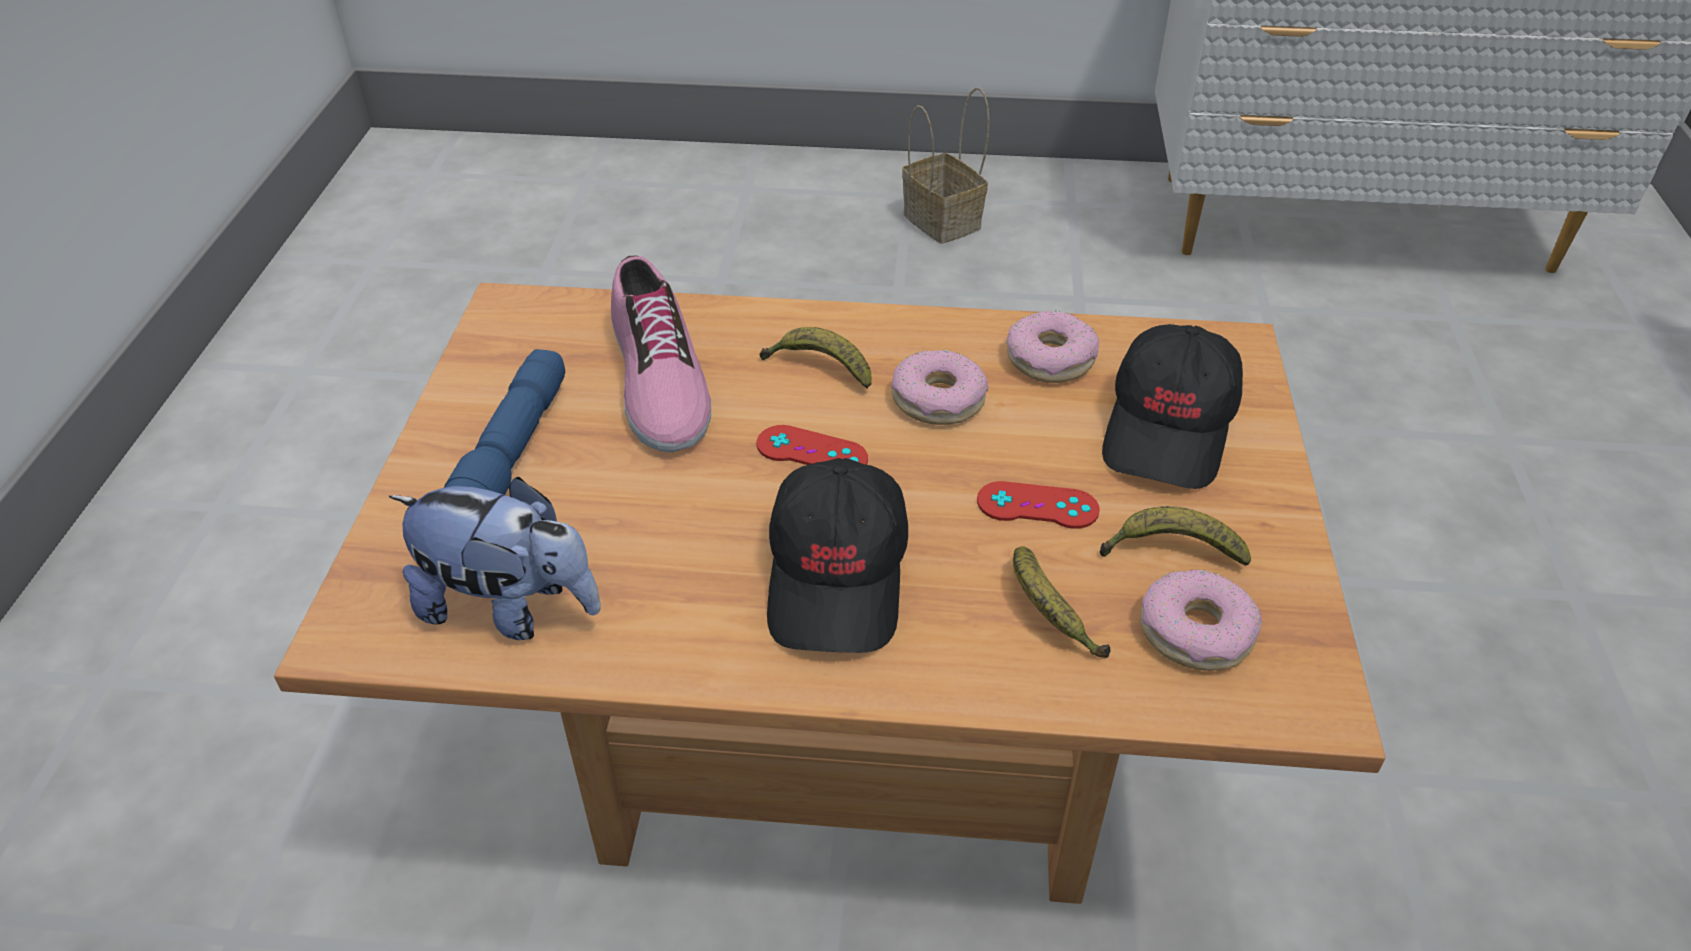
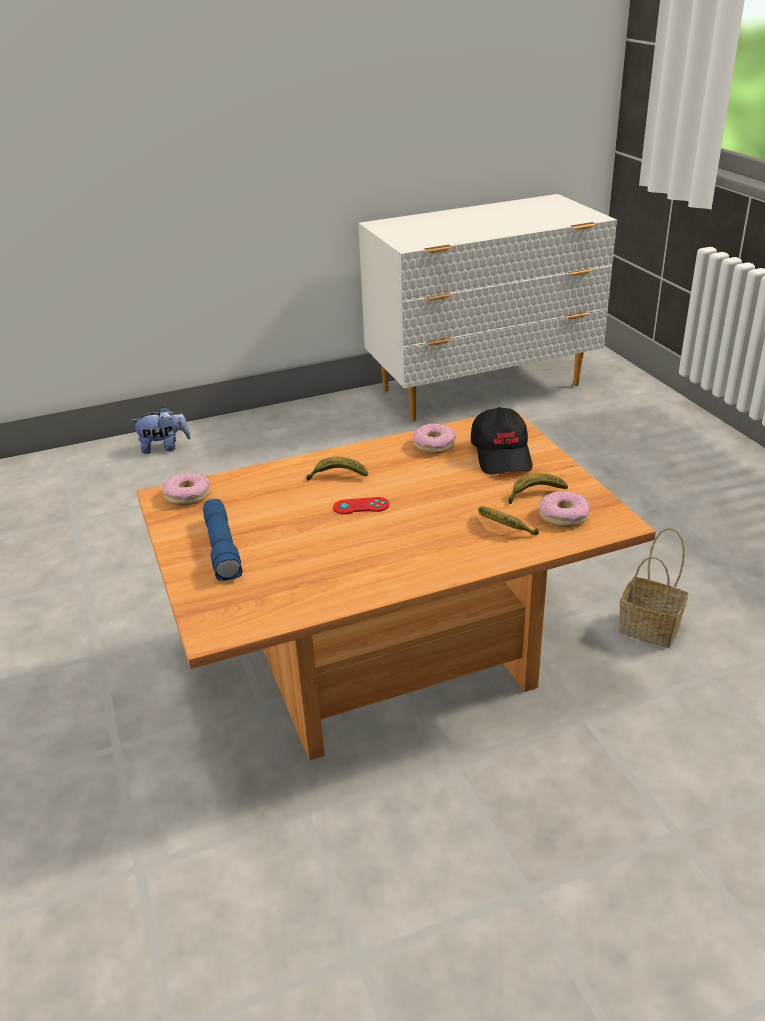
camera: 25 degrees left, 10 degrees down
(510, 608) = (277, 600): plush toy -> plush toy (164, 447)
(656, 380) = (265, 502): shoe -> none
(839, 578) = (411, 544): black cap -> none
(938, 399) = (399, 472): donut -> donut (187, 495)
(944, 222) = (284, 438): basket -> basket (651, 628)
(1037, 506) = (471, 495): red game controller -> none

